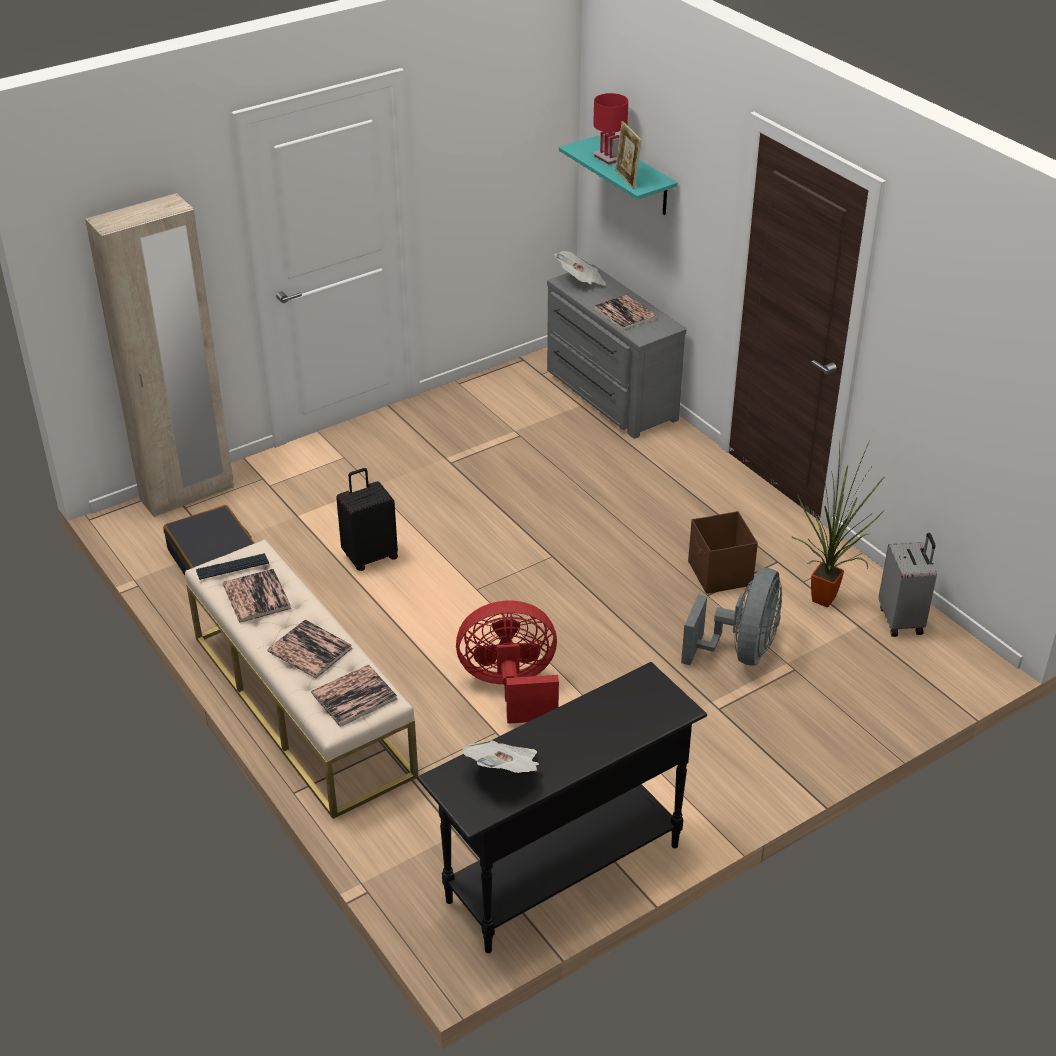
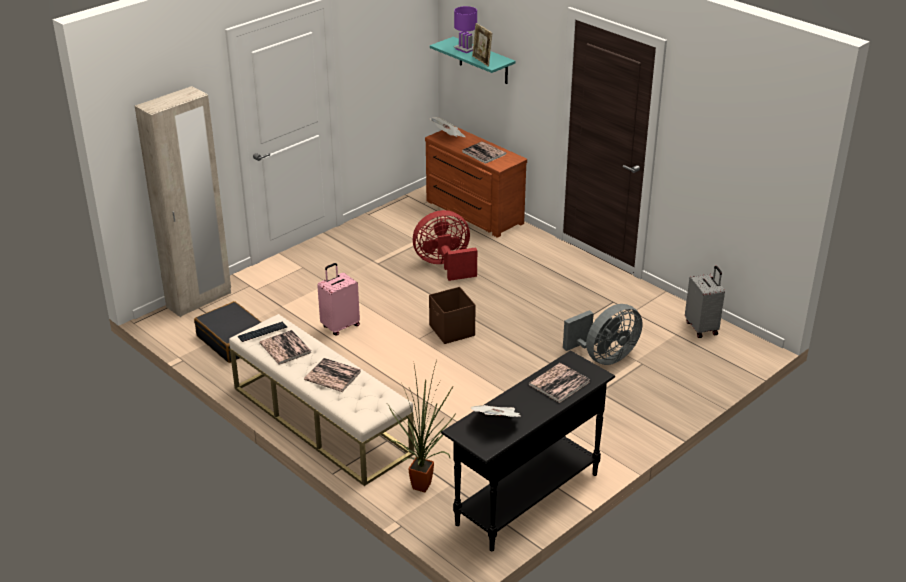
camera: 10 degrees left, 5 degrees down
(354, 696) = (372, 399): book -> book (559, 383)
(370, 556) = (340, 326): black suitcase -> pink suitcase
(511, 688) = (460, 395): red fan -> red fan (445, 266)
(608, 158) = (465, 49): red table lamp -> purple table lamp
(608, 396) = (472, 213): grey dresser -> brown dresser
(720, 574) = (578, 313): brown storage box -> brown storage box (452, 331)
(740, 652) = (604, 357): grey fan -> grey fan turned 45 degrees clockwise
(827, 602) = (651, 322): potted plant -> potted plant (424, 488)

